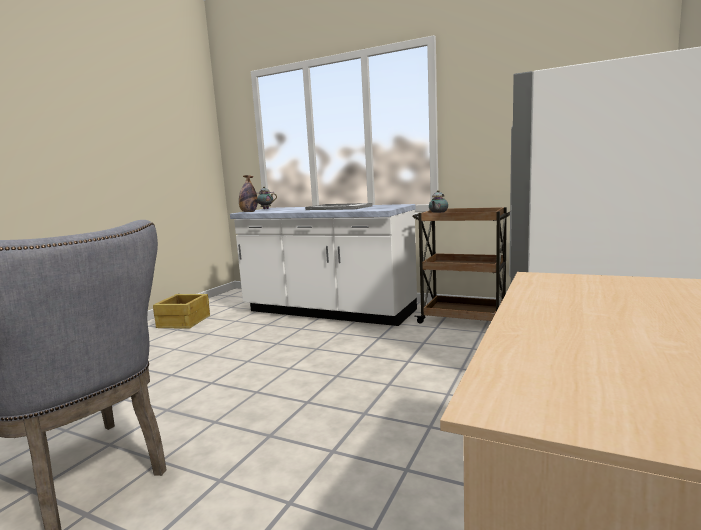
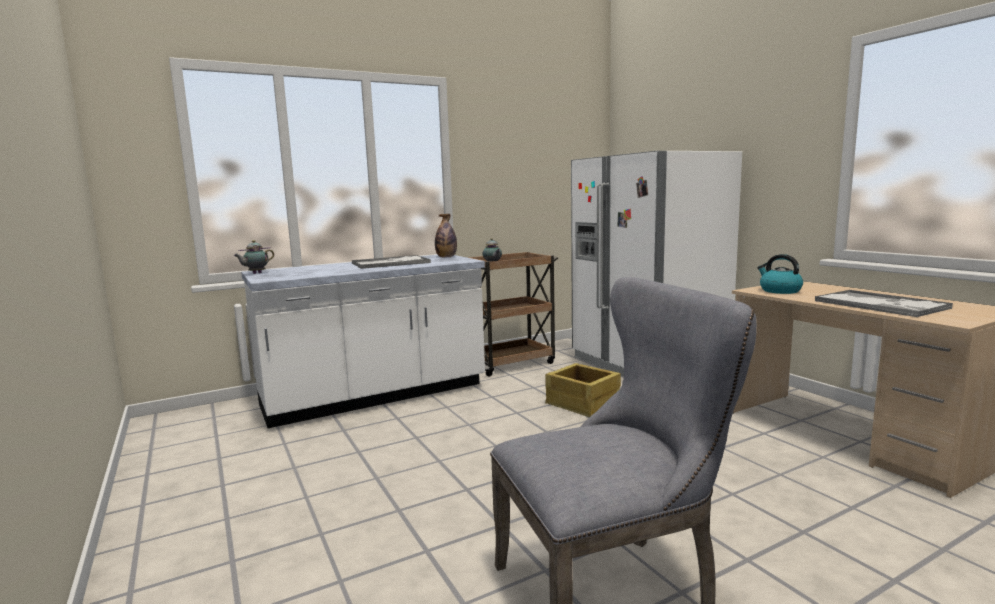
camera: 55 degrees left, 0 degrees up
(183, 322) = (196, 476): crate -> crate (582, 404)
(249, 212) = (275, 278): bottle -> bottle (446, 257)
(565, 284) = (779, 291): none -> kettle
(576, 339) = (881, 305): none -> tray

